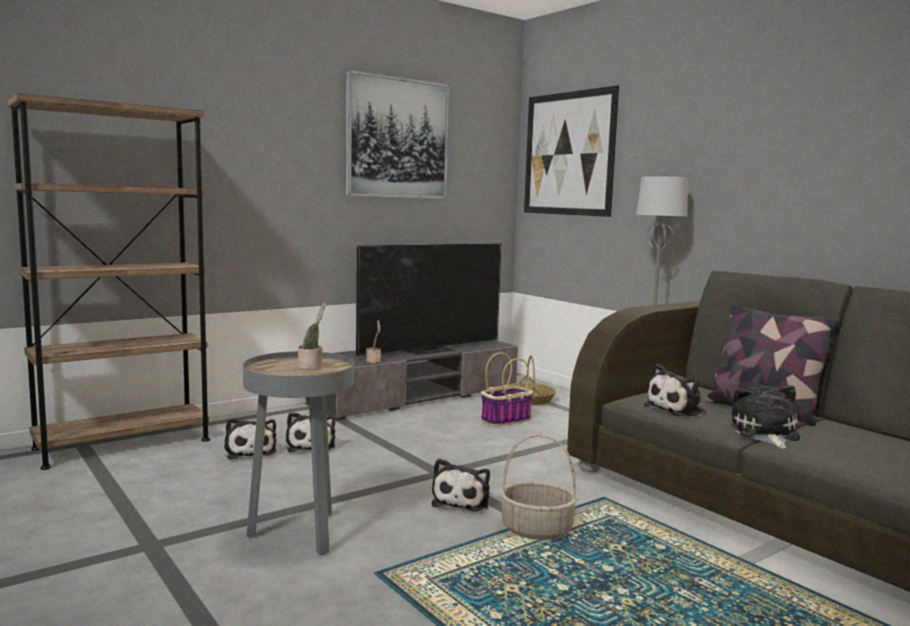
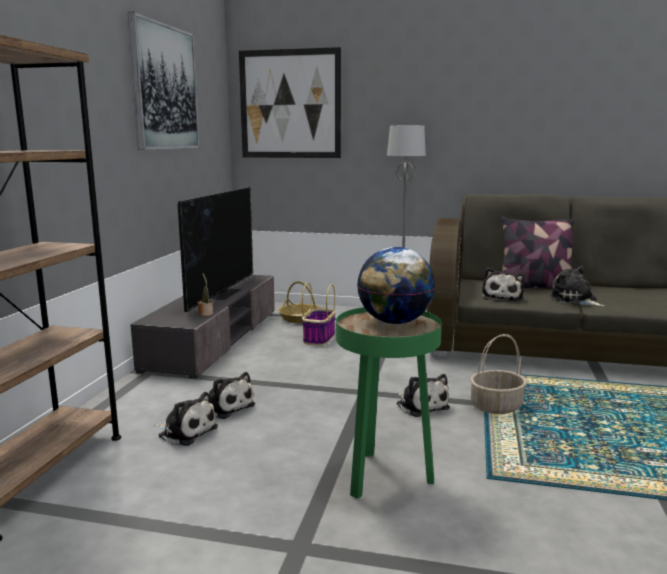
camera: 40 degrees left, 5 degrees up
(300, 534) = (384, 477): grey side table -> green side table
(312, 367) = (394, 322): potted plant -> globe

